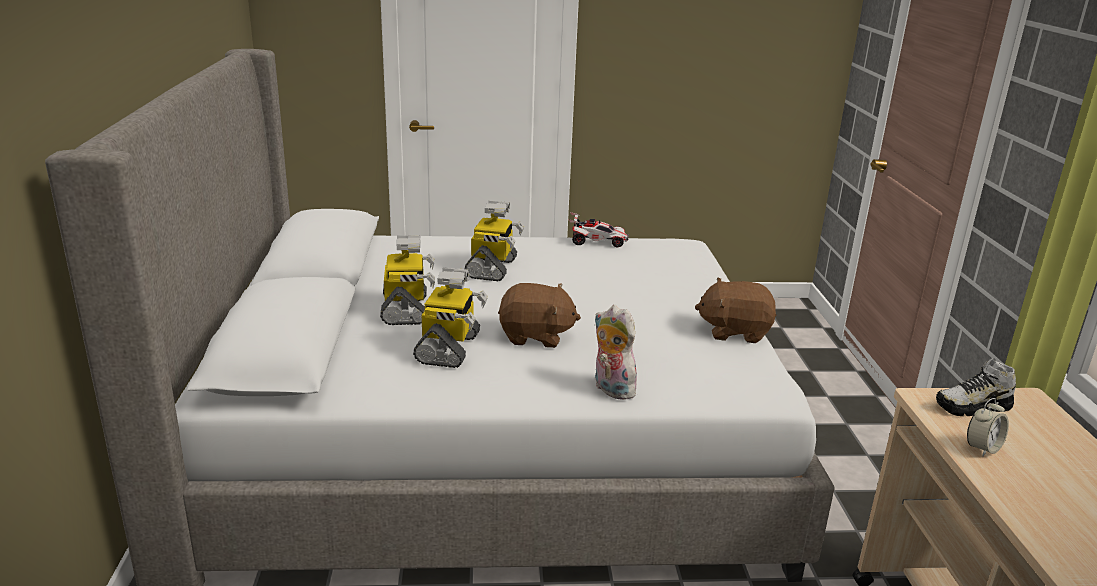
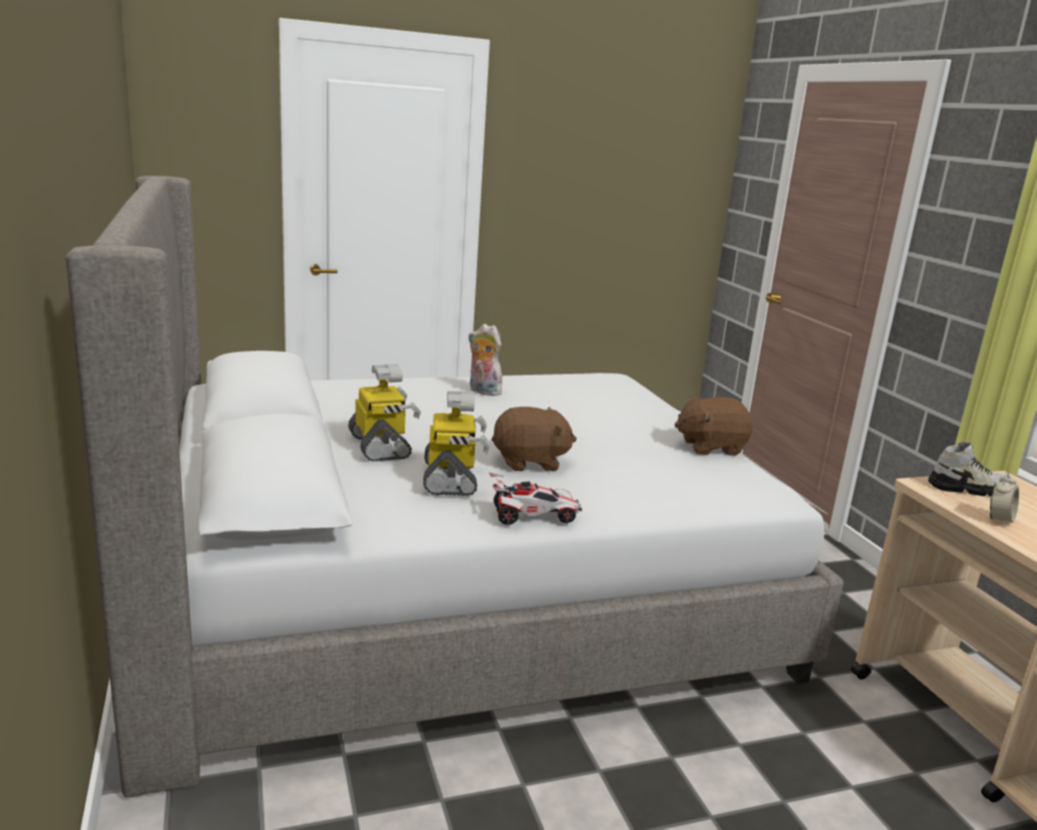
camera: 15 degrees left, 5 degrees down
(493, 268) = (445, 405): toy robot -> none
(597, 242) = (532, 378): toy car -> toy car (532, 516)
(611, 389) = (633, 504): plush toy -> plush toy (482, 391)
(972, 407) = (967, 489): shoe -> shoe turned 150 degrees counterclockwise

